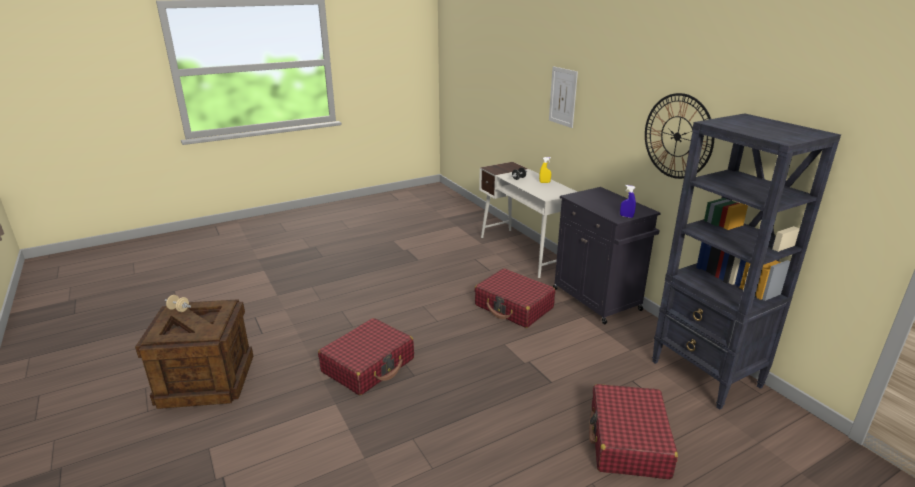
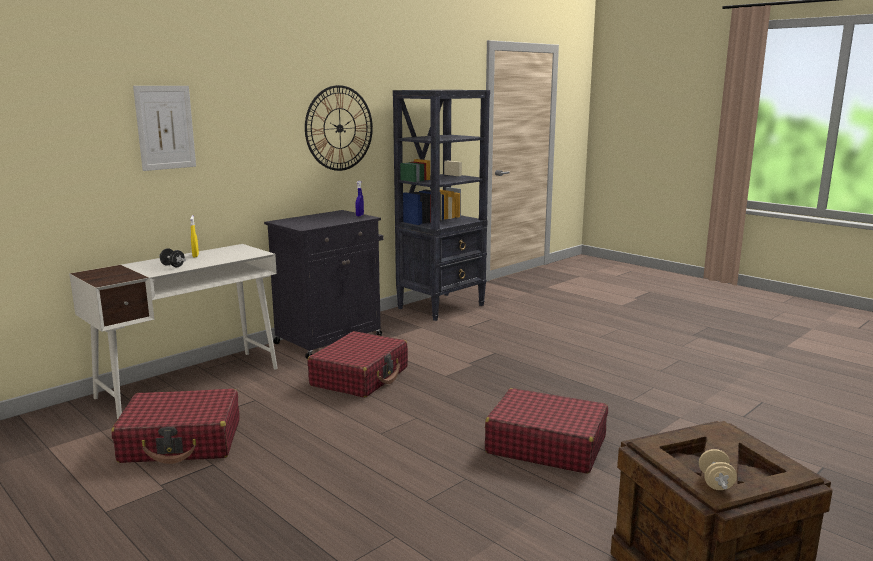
camera: 105 degrees left, 10 degrees down
(628, 441) = (545, 328): red suitcase -> red suitcase (182, 441)

